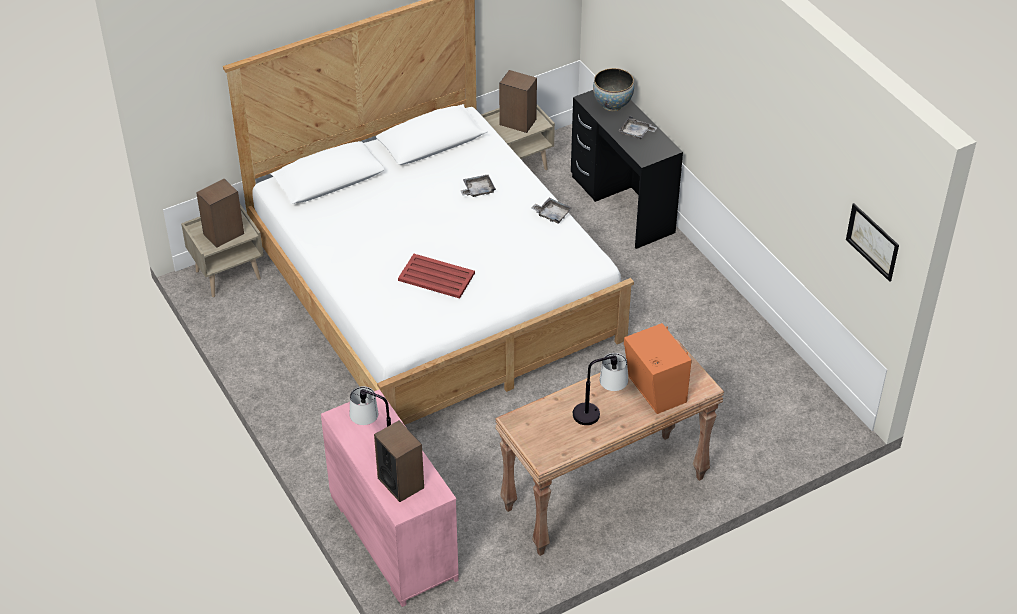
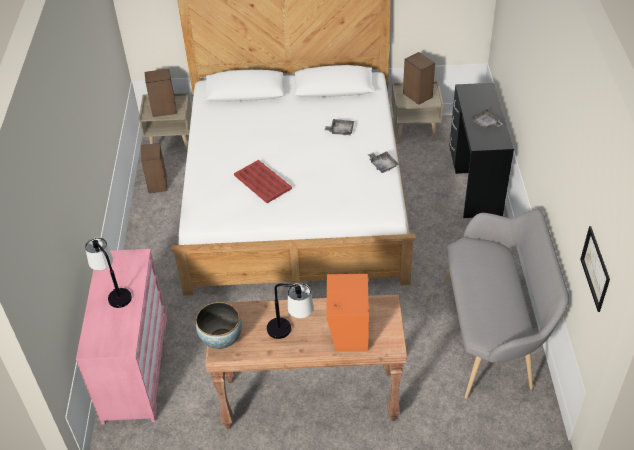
camera: 30 degrees right, 0 degrees up
(401, 482) = (107, 326): speaker -> speaker (158, 183)
(612, 104) = (481, 98): bowl -> bowl (221, 340)
(742, 359) = (493, 334): none -> grey bench

